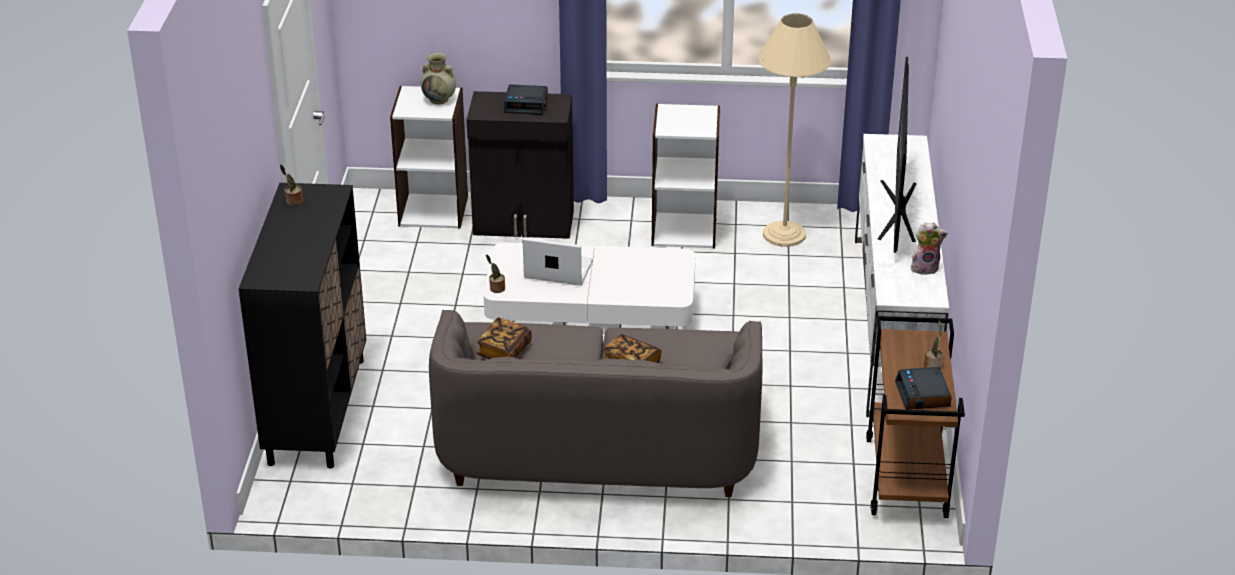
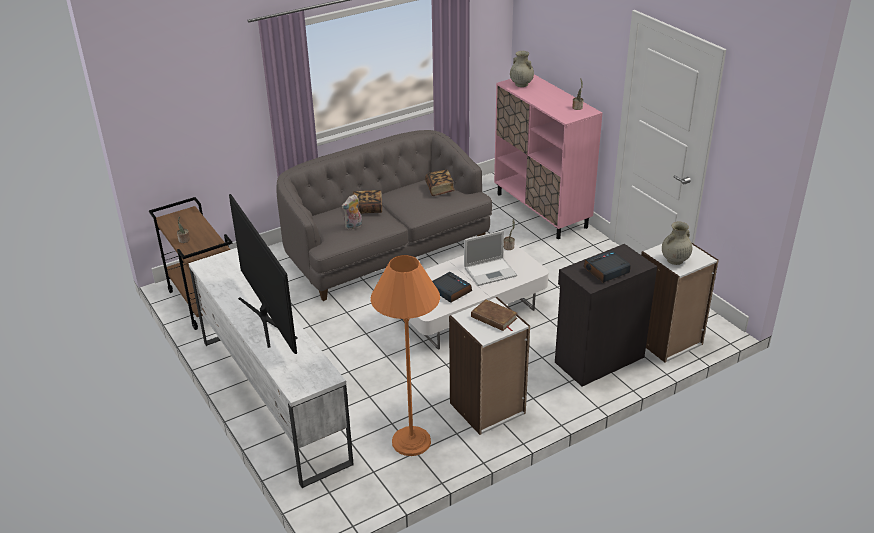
camera: 145 degrees right, 0 degrees up
(291, 271) = (521, 84): none -> beige vase
(317, 410) = (541, 210): black cabinet -> pink cabinet
(680, 119) = (494, 318): none -> brown book
(784, 234) = (411, 441): beige floor lamp -> orange floor lamp
(923, 395) = (181, 223): alarm clock -> alarm clock (450, 291)
(925, 268) = (219, 282): plush toy -> plush toy (353, 227)

